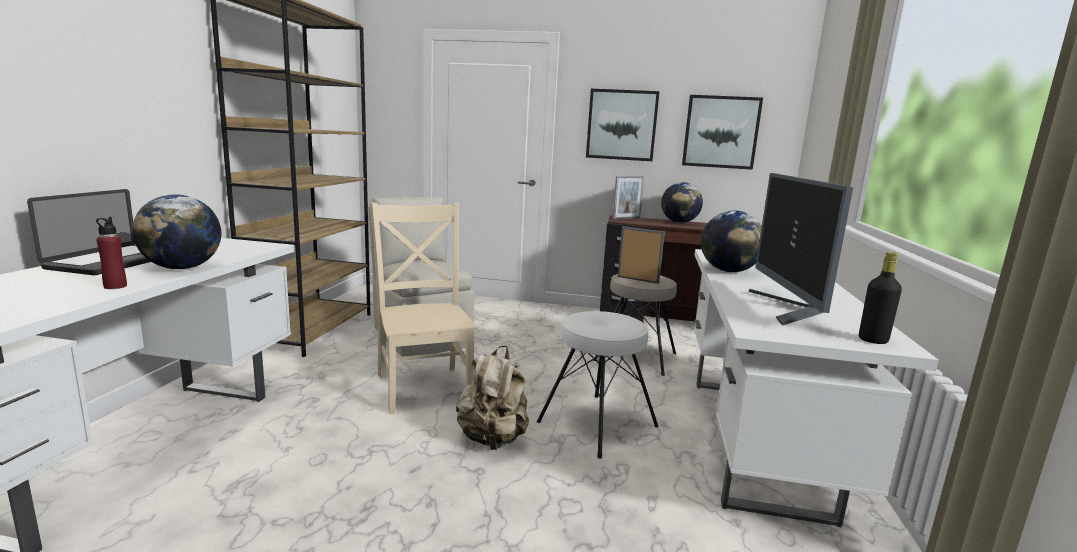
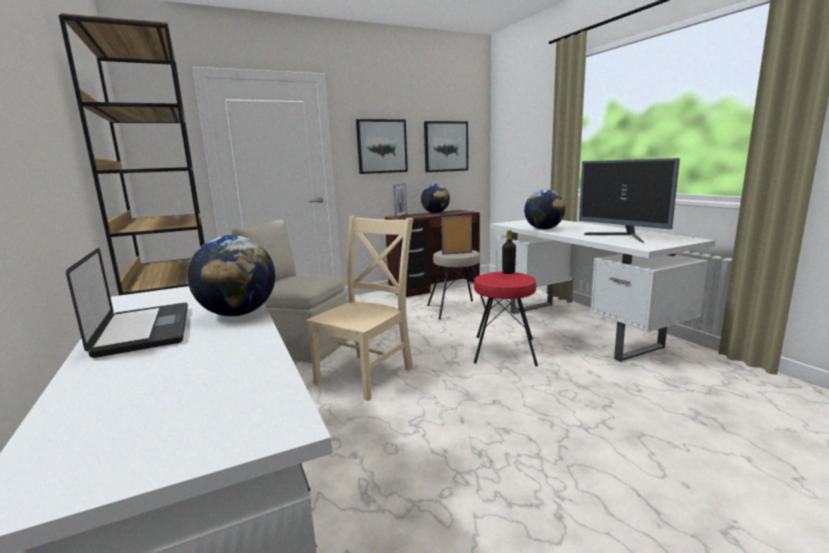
camera: 35 degrees left, 0 degrees up
(115, 286) = (245, 340): red bottle -> none
(424, 386) = (367, 374): beige chair -> beige chair turned 90 degrees clockwise
(493, 439) = (470, 382): beige backpack -> none
(596, 423) = (503, 350): white stool -> red stool
(873, 340) = (681, 239): black bottle -> black bottle (508, 272)

